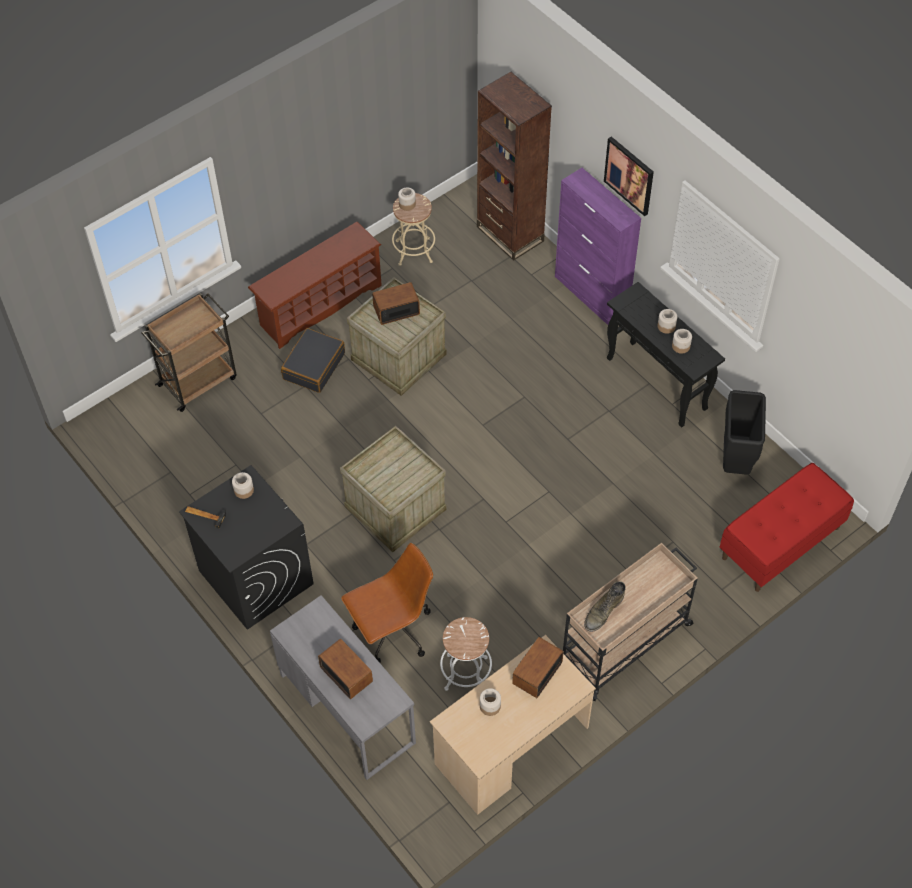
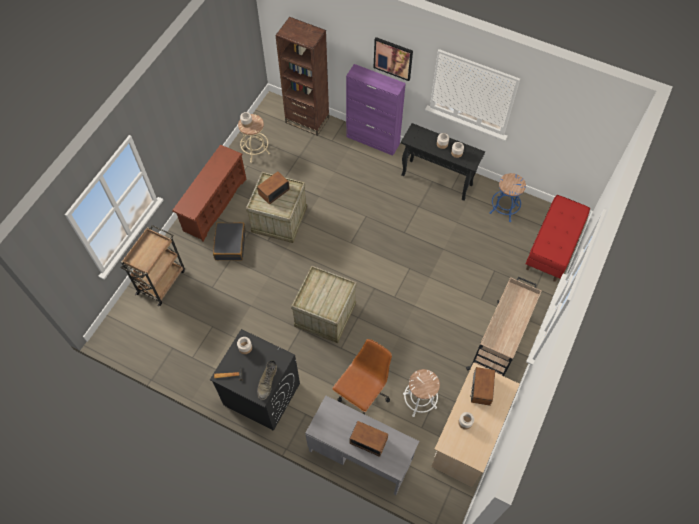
camera: 25 degrees left, 5 degrees up
(603, 612) = (497, 333): green boot -> green boot (267, 382)
(736, 461) = (504, 209): black trash can -> blue stool

